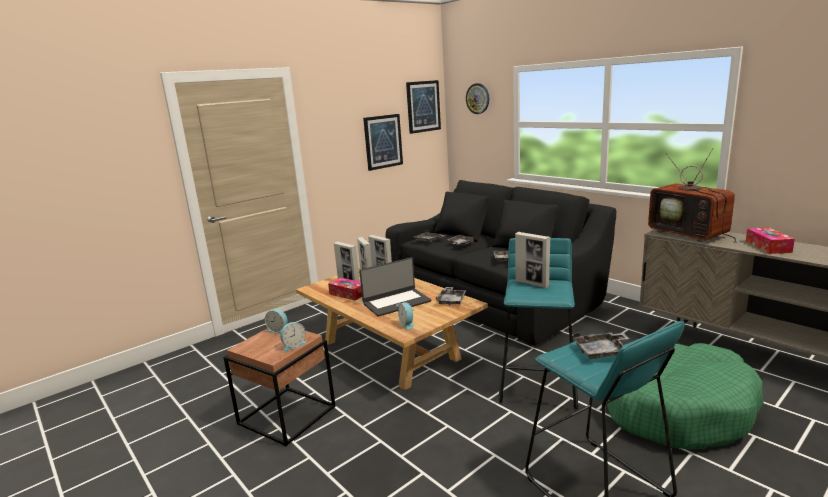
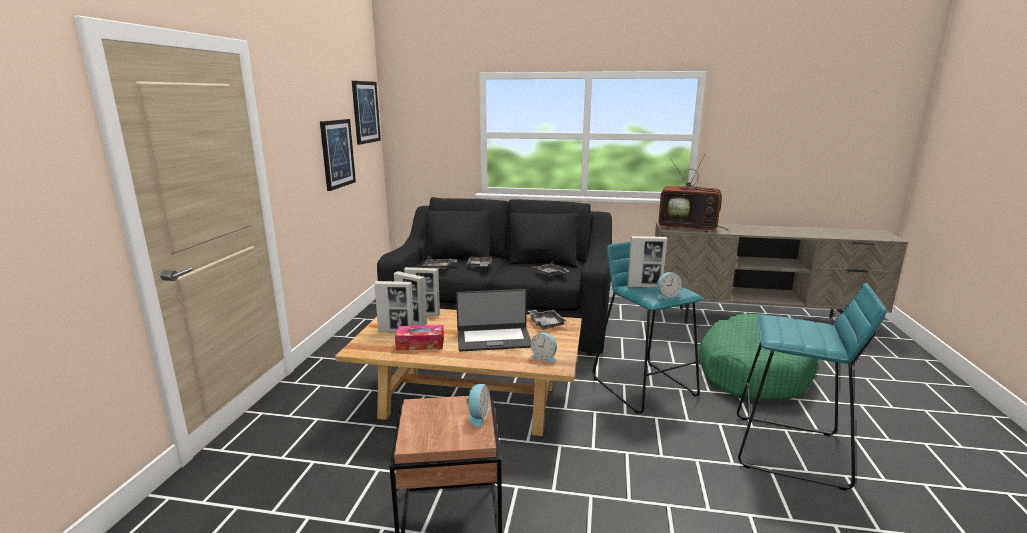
camera: 40 degrees left, 0 degrees up
(279, 330) = (425, 407): alarm clock -> alarm clock (666, 295)
(396, 302) = (493, 339): laptop -> laptop turned 60 degrees clockwise
(478, 98) = (430, 106): wall clock -> none
(602, 352) = (797, 326): grey tray -> none
(768, 246) = (750, 230): tissue box -> none

